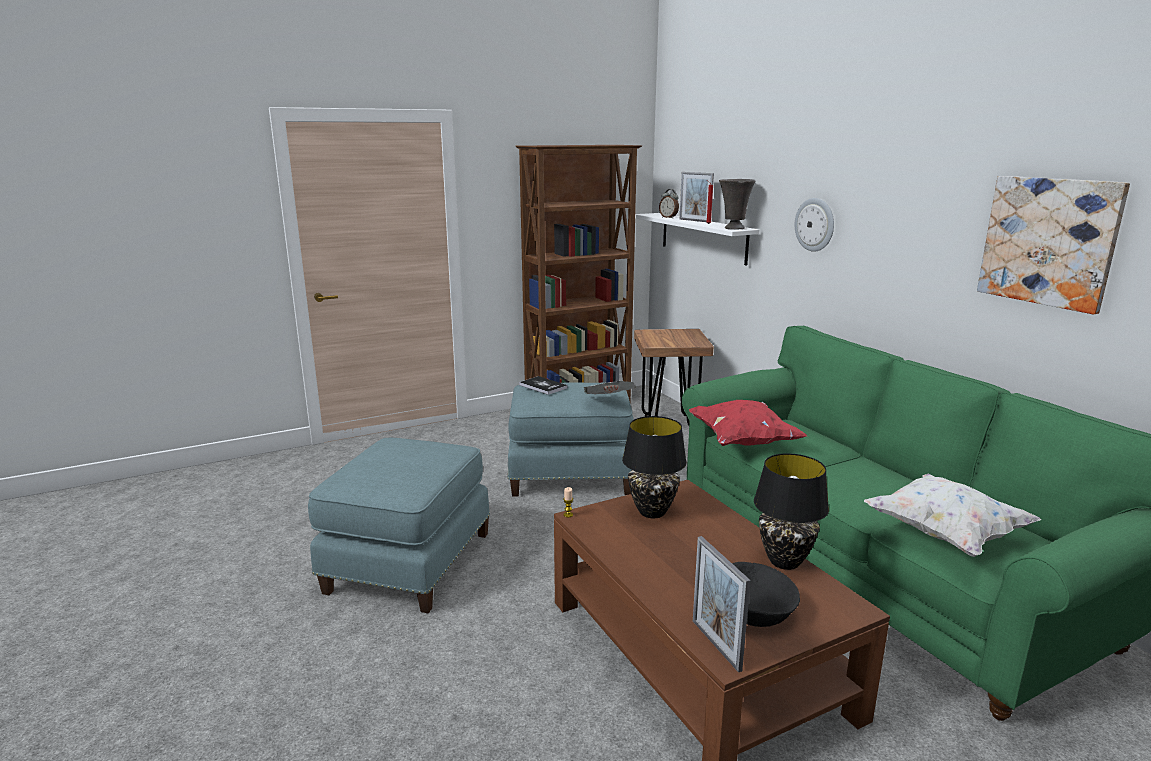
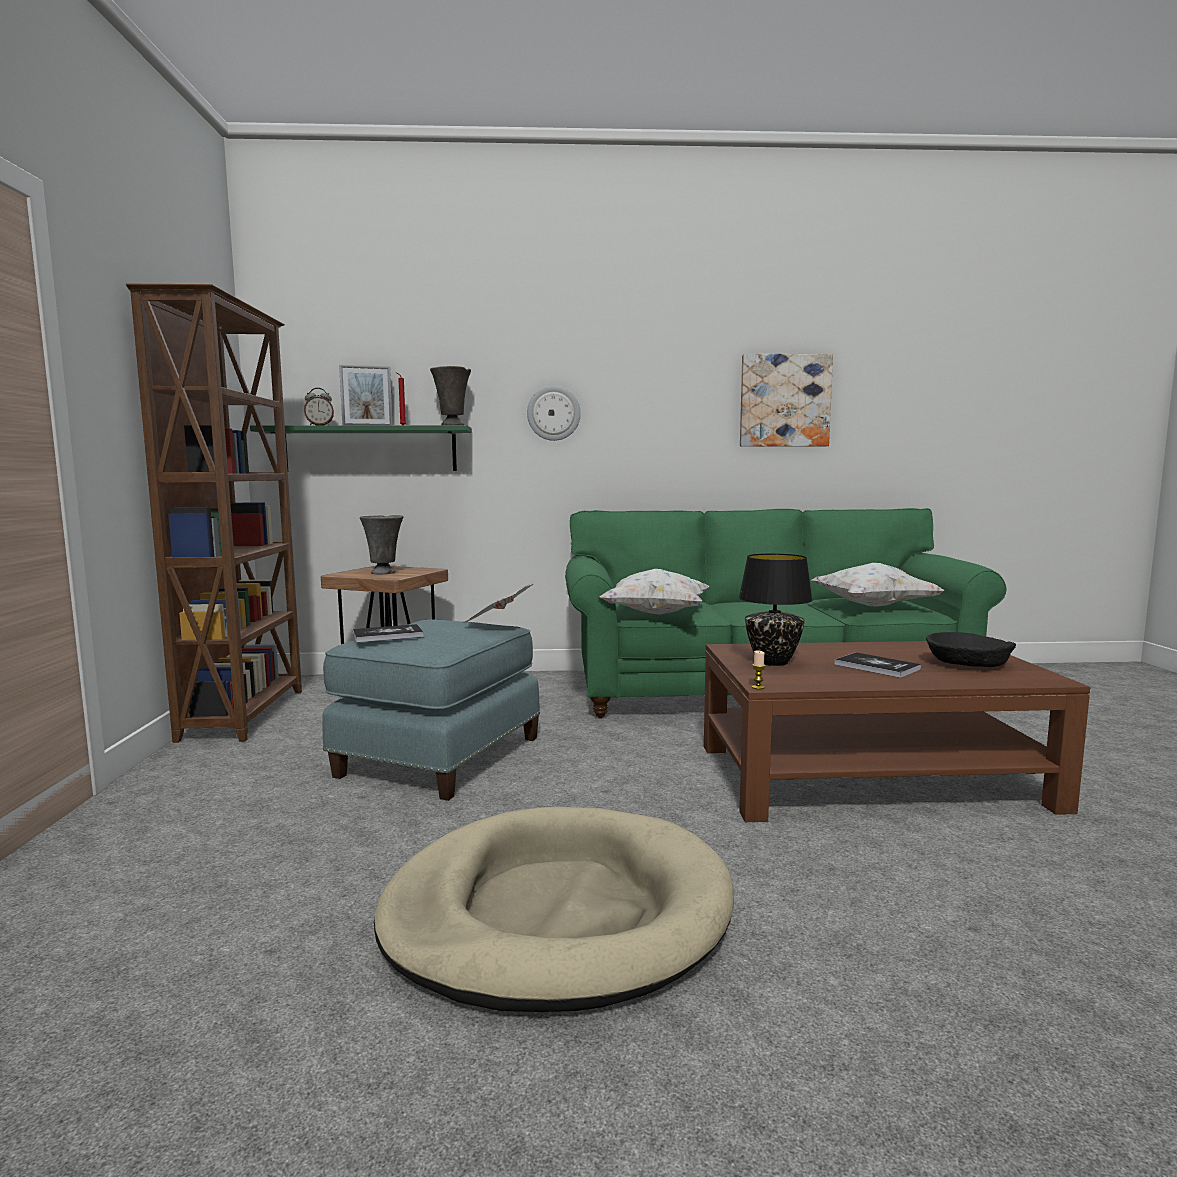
camera: 65 degrees left, 10 degrees down
(407, 561) = (556, 913): blue ottoman -> beige dog bed
(666, 338) = (384, 573): none -> grey vase
(684, 559) = (876, 666): none -> book
(703, 237) = (370, 449): white shelf -> green shelf
(716, 645) = (1030, 679): picture frame -> none
(742, 441) = (656, 614): red pillow -> white pillow
(783, 561) = (888, 646): black table lamp -> none

